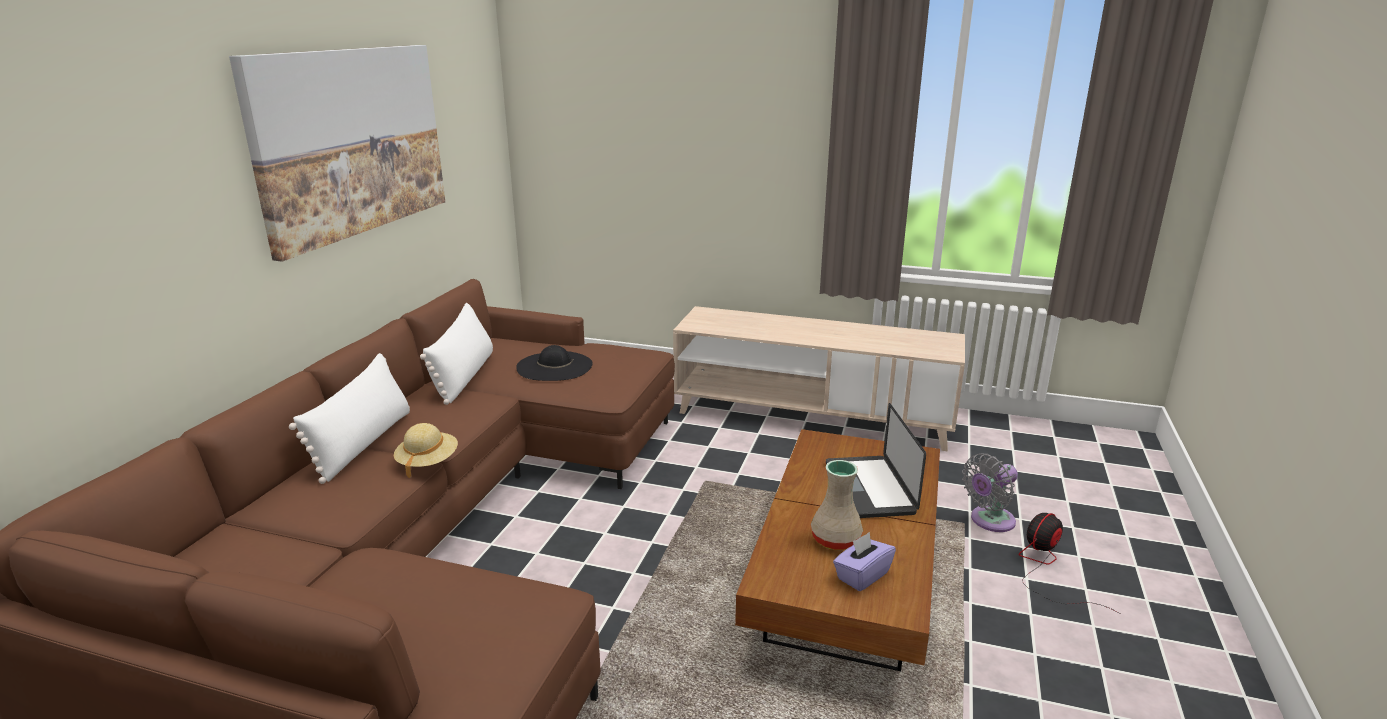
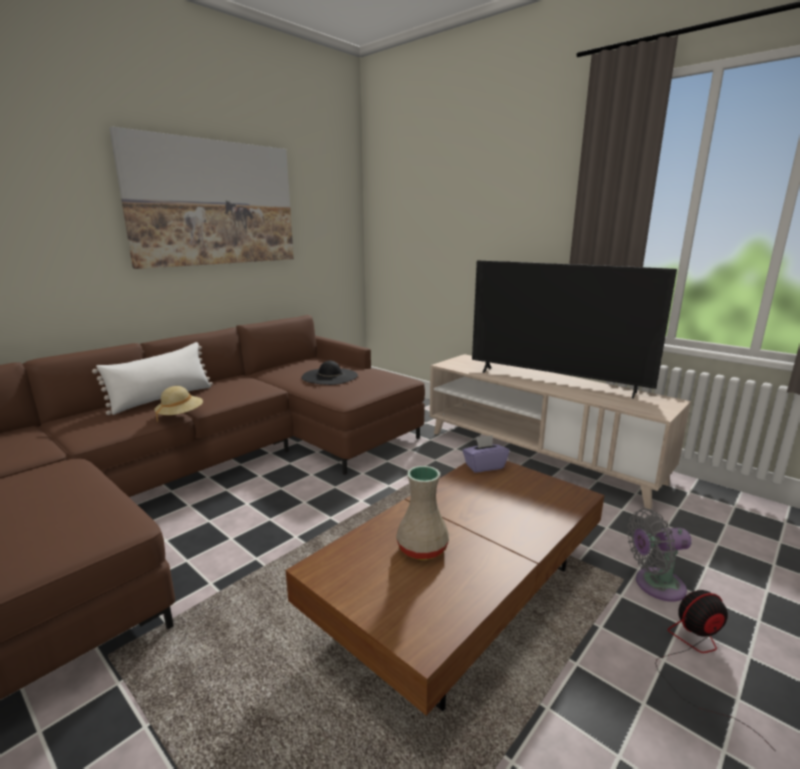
camera: 25 degrees right, 5 degrees down
(464, 376) = (269, 374): white pillow -> none
(827, 331) = (555, 381): none -> television
(862, 576) = (414, 590): purple tissue box -> purple tissue box (484, 466)
(869, 488) = (499, 512): laptop -> none

